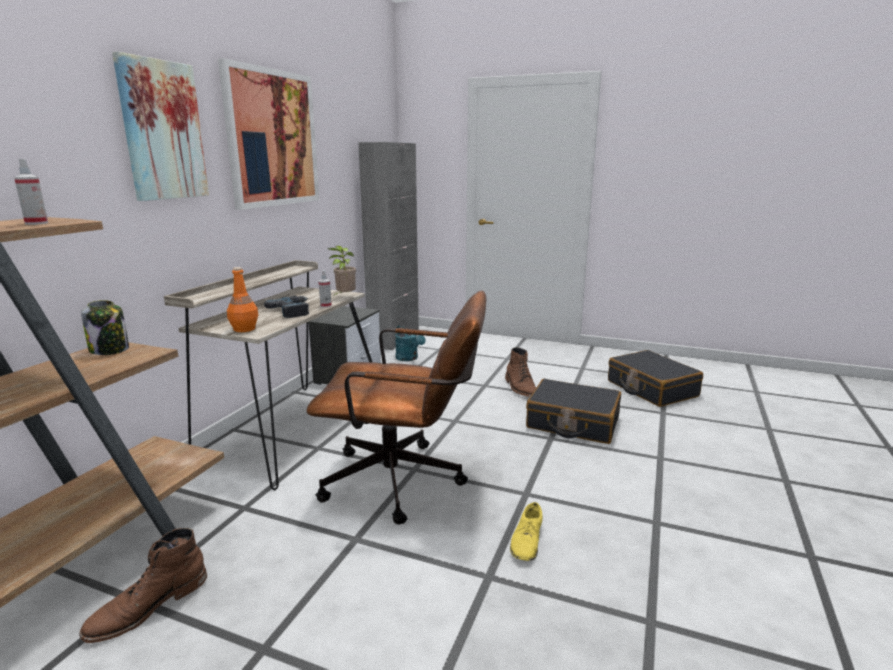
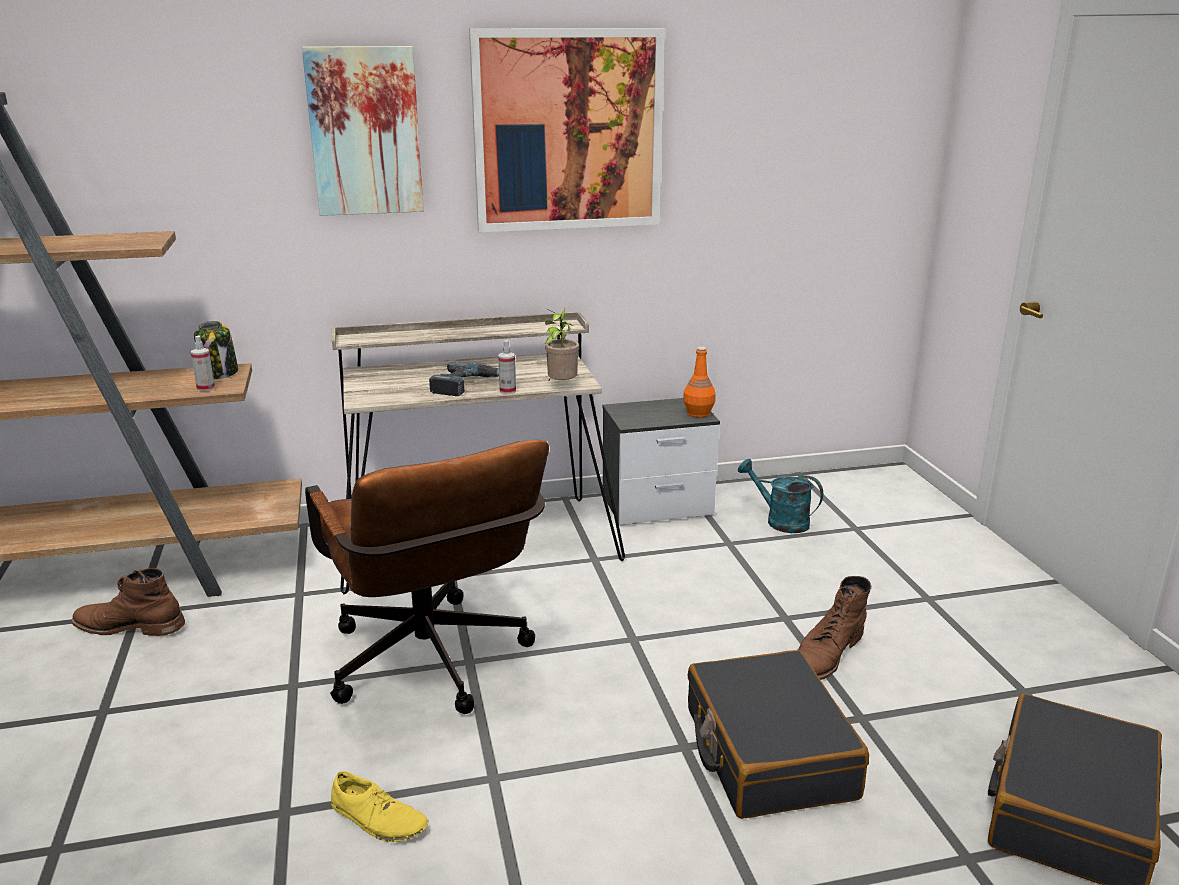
camera: 55 degrees right, 5 degrees up
(36, 223) = (116, 244): spray bottle -> spray bottle (206, 388)
(244, 329) = (368, 391): orange bottle -> orange bottle (698, 413)
(394, 339) = (828, 482): grey cabinet -> none
(409, 358) = (780, 521): turquoise watering can -> turquoise watering can turned 105 degrees clockwise
(527, 541) = (378, 819): yellow shoe -> yellow shoe turned 135 degrees counterclockwise

